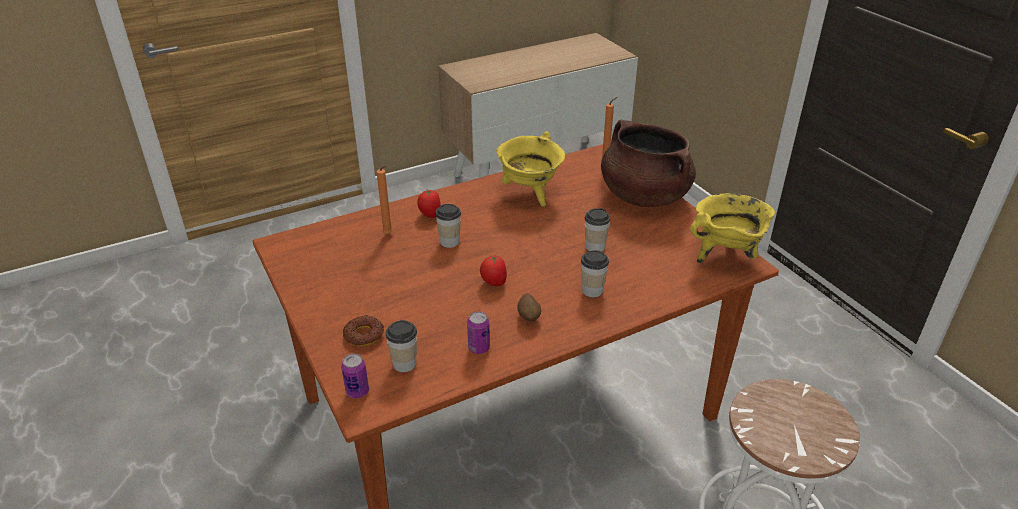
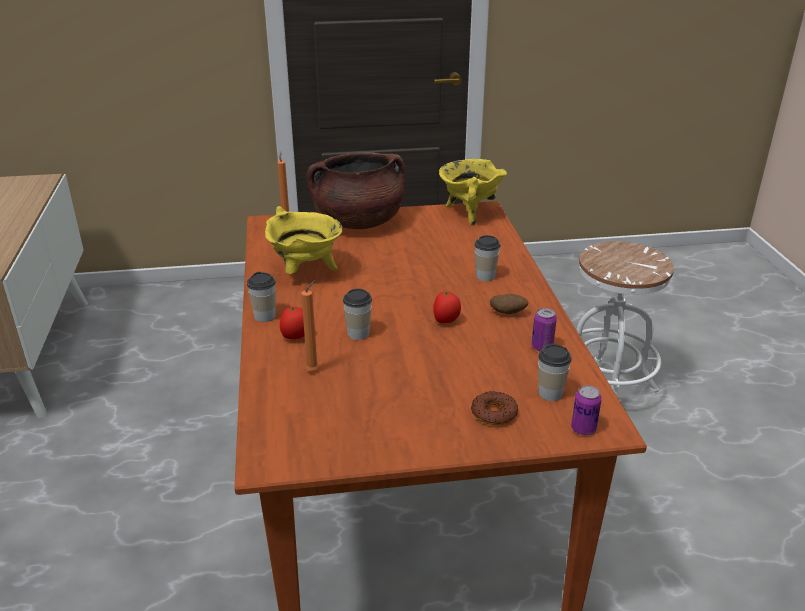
camera: 70 degrees left, 5 degrees down
(595, 247) = (421, 261): cup -> cup (264, 316)

